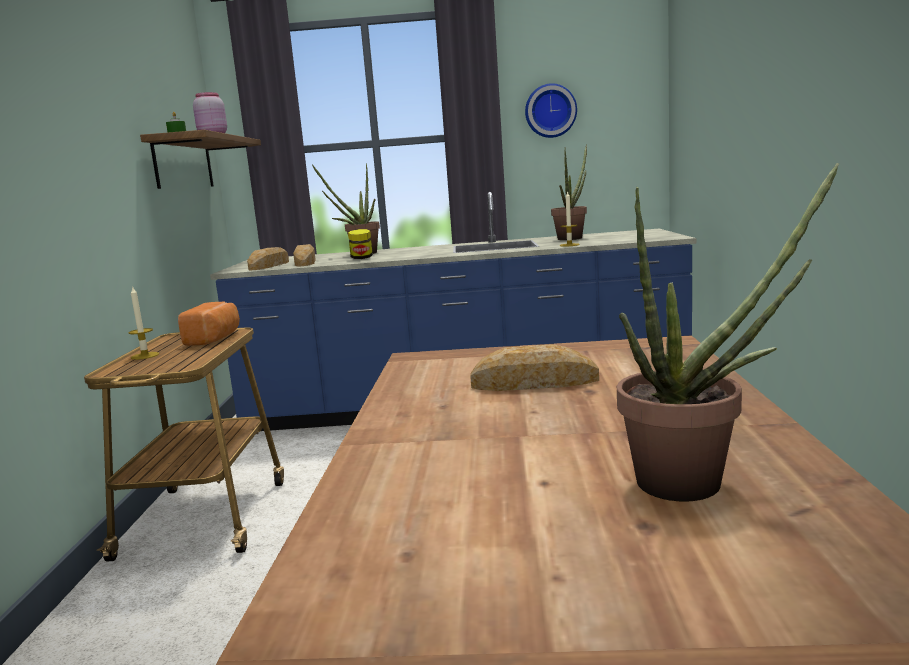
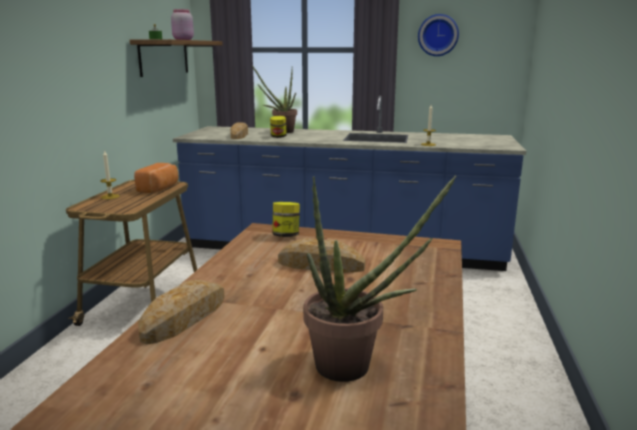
camera: 10 degrees right, 5 degrees up
(270, 265) = (215, 135): bread -> bread (185, 317)
(454, 359) = (286, 235): none -> jar
(572, 238) = (438, 137): potted plant -> none

